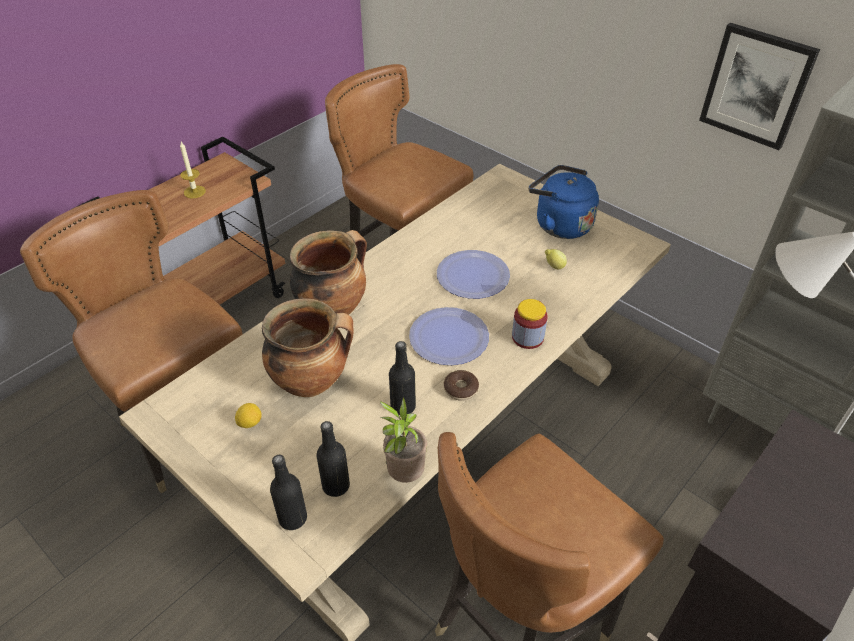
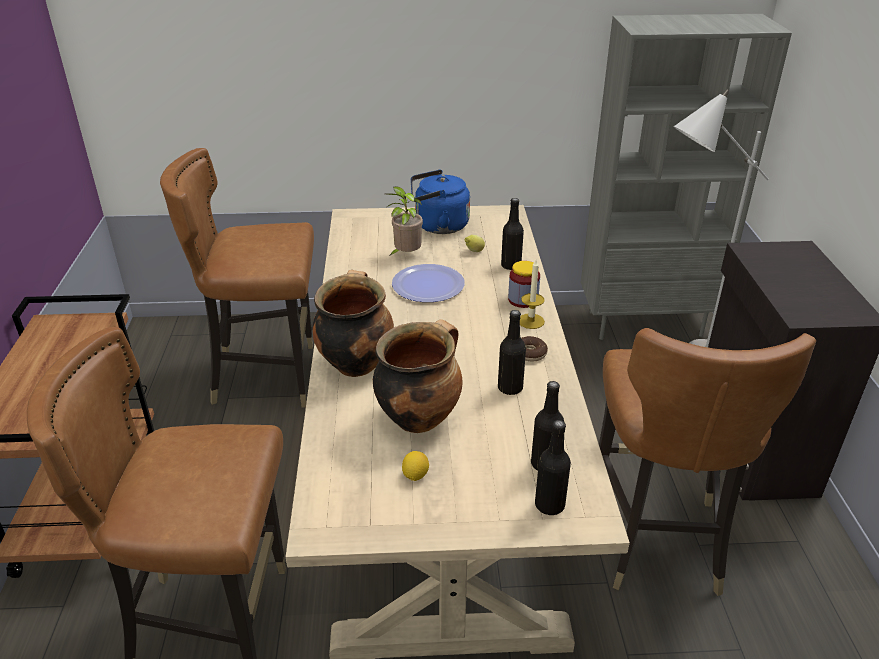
camera: 45 degrees left, 10 degrees down
(194, 192) = (53, 360): candle -> candle (531, 321)
(404, 474) = (575, 424): potted plant -> potted plant (405, 255)
(449, 337) = (472, 329): plate -> none
(565, 299) = (511, 266): none -> black bottle
(756, 86) = (537, 54): picture -> none

